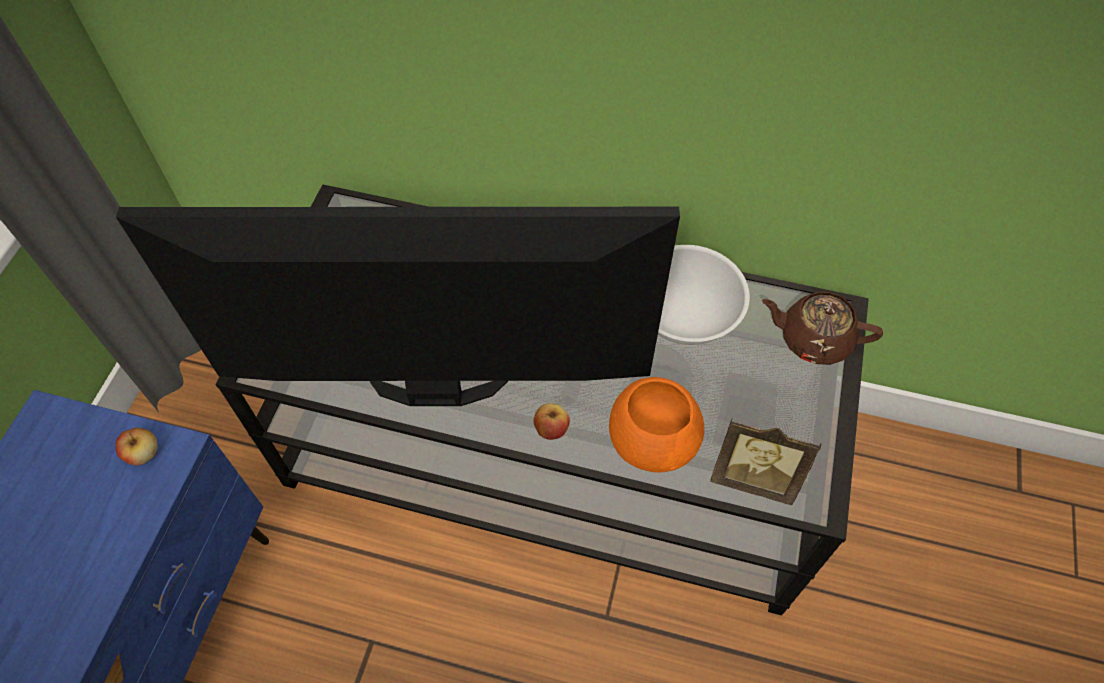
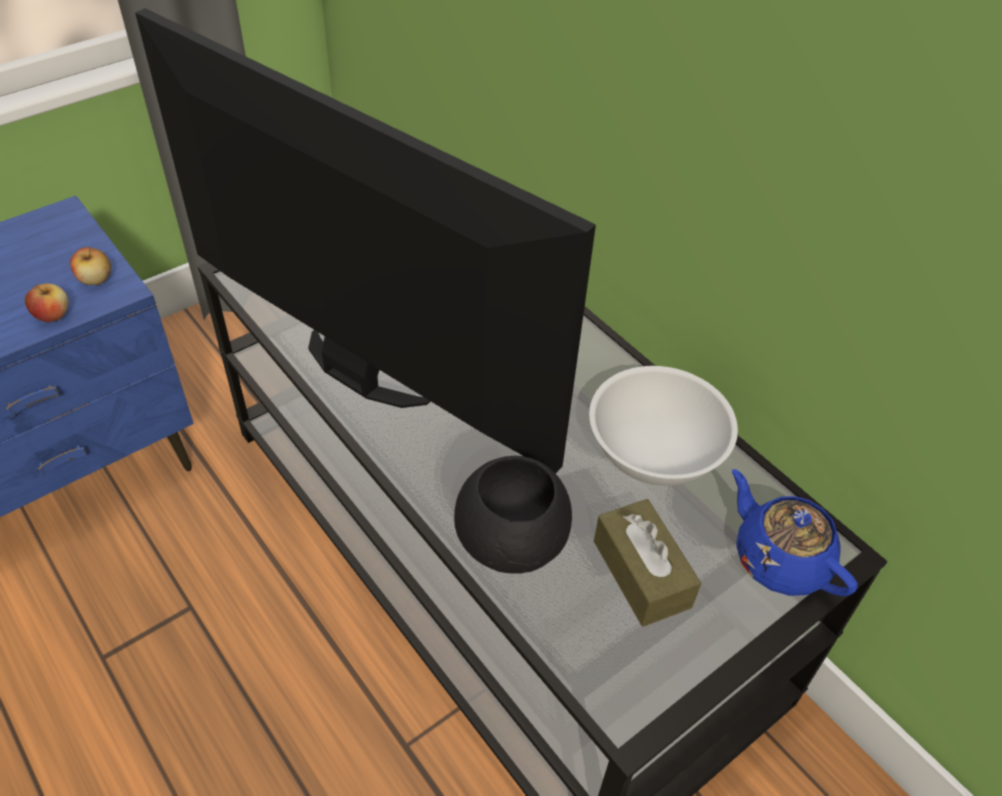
camera: 35 degrees right, 10 degrees down
(551, 429) = (425, 467): apple -> apple (53, 315)
(652, 438) = (513, 538): orange bowl -> black bowl
(747, 406) = (641, 573): none -> brown tissue box
(753, 477) = (582, 642): picture frame -> none
(813, 339) = (779, 559): brown teapot -> blue teapot

